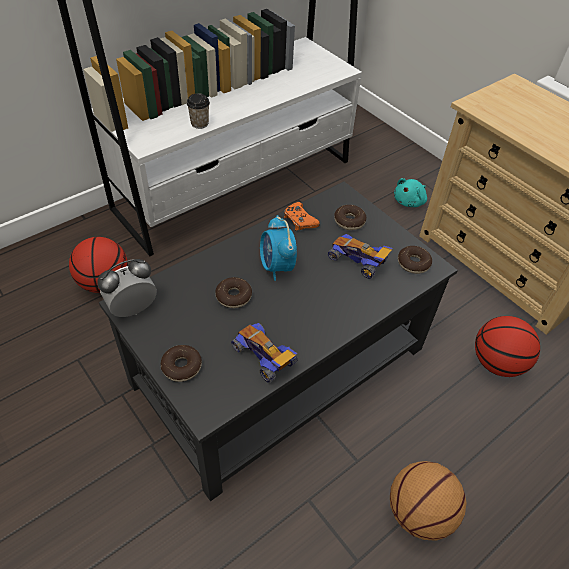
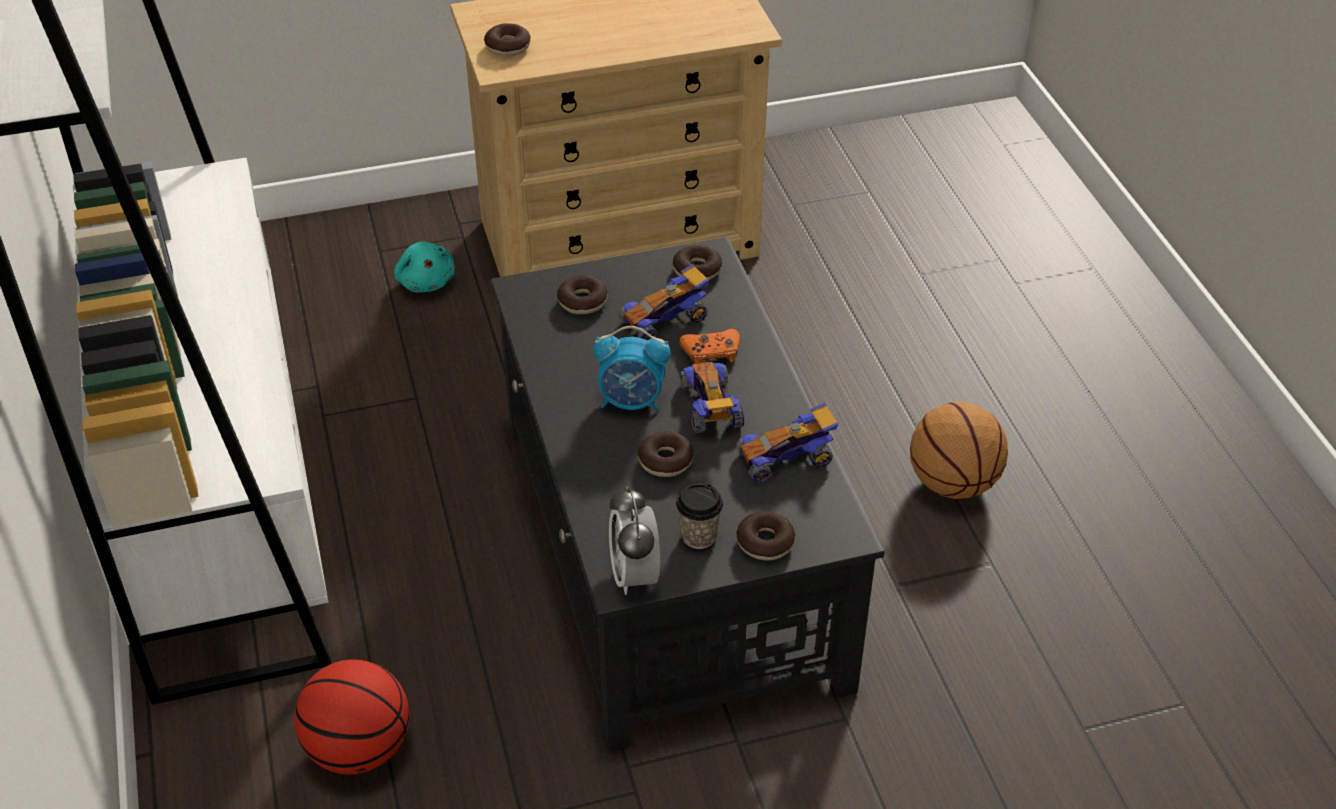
camera: 65 degrees left, 5 degrees down
(199, 124) = (255, 389): cup -> cup (699, 536)
(291, 305) = (711, 408): none -> toy car
(299, 220) = (550, 351): orange game controller -> orange game controller (711, 352)
(496, 102) = (508, 47): none -> donut
(497, 363) = (779, 321): basketball -> none

